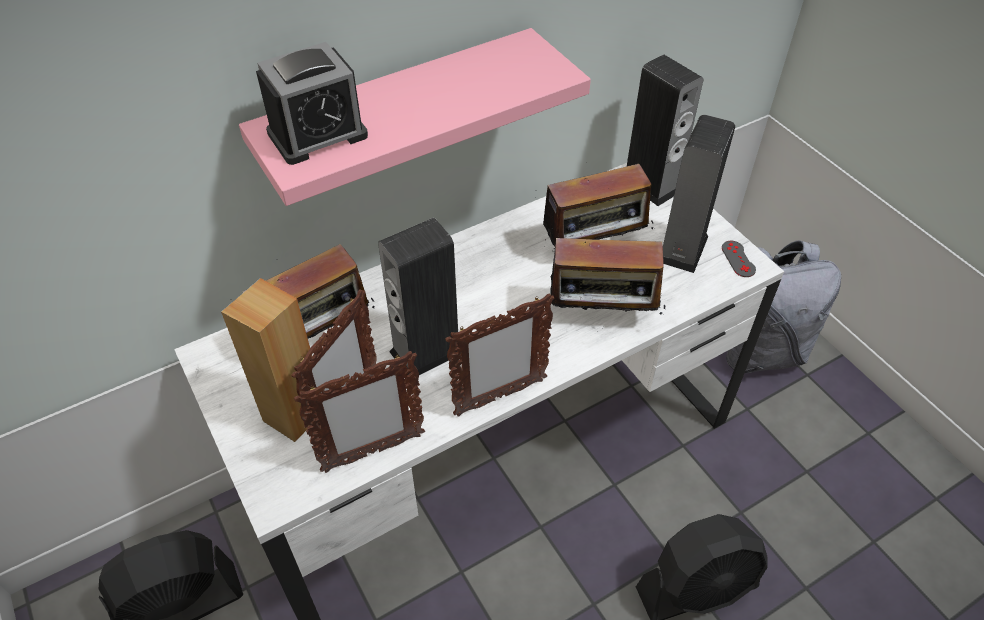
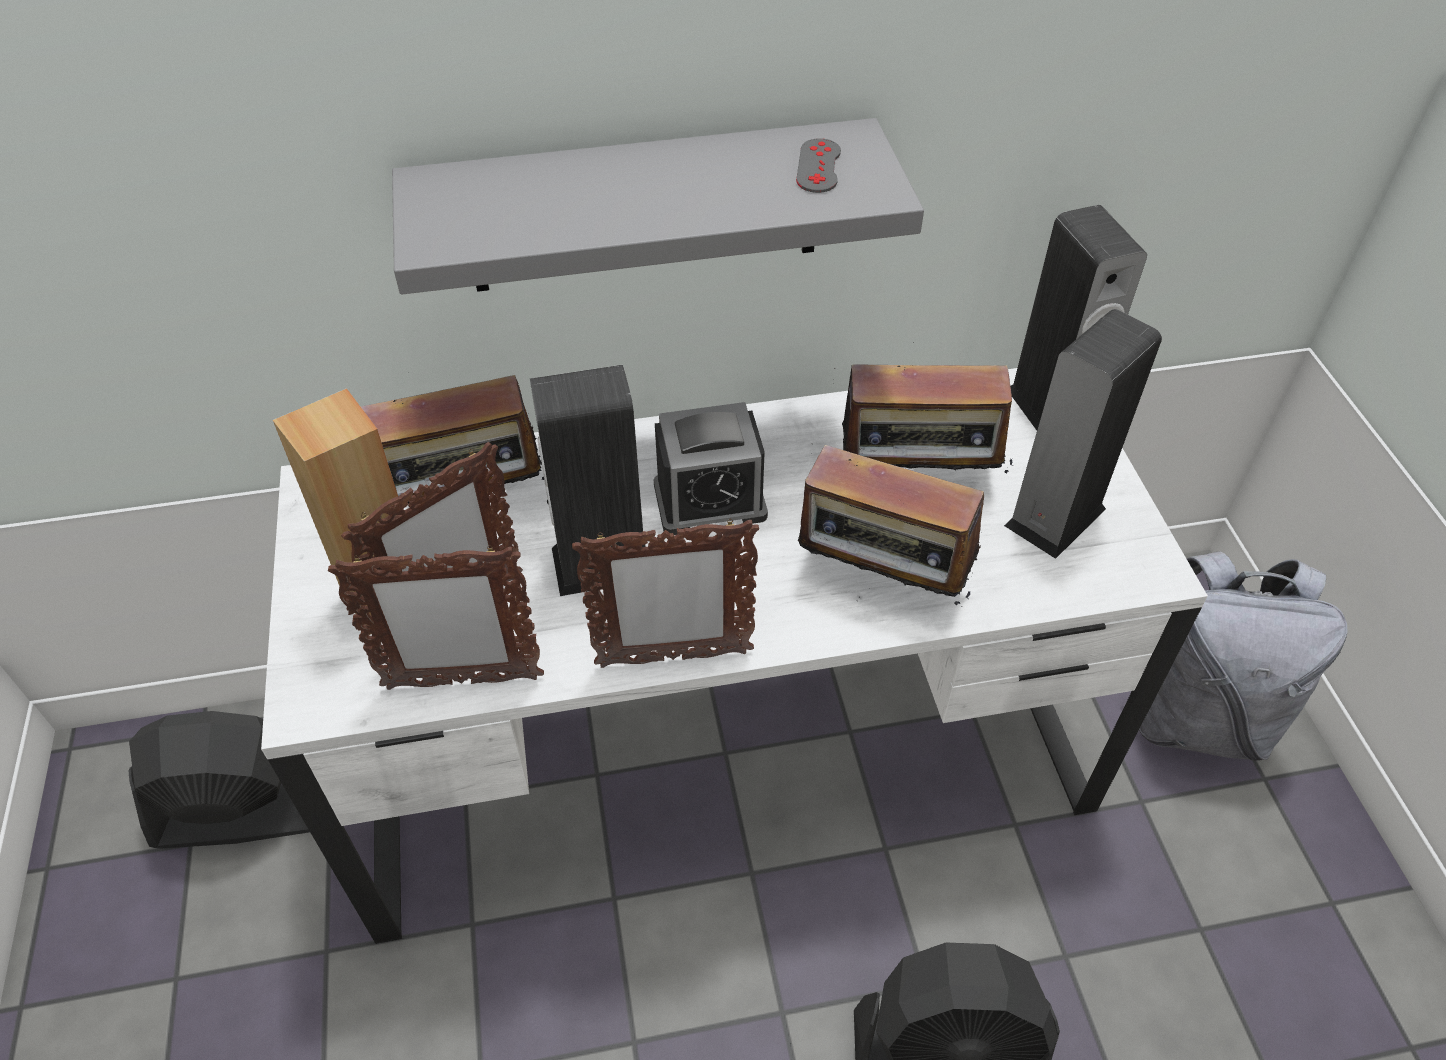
camera: 20 degrees right, 0 degrees up
(317, 134) = (484, 205): alarm clock -> alarm clock (710, 501)
(398, 114) = (644, 208): pink shelf -> grey shelf
(738, 259) = (1138, 556): grey game controller -> grey game controller (818, 166)

